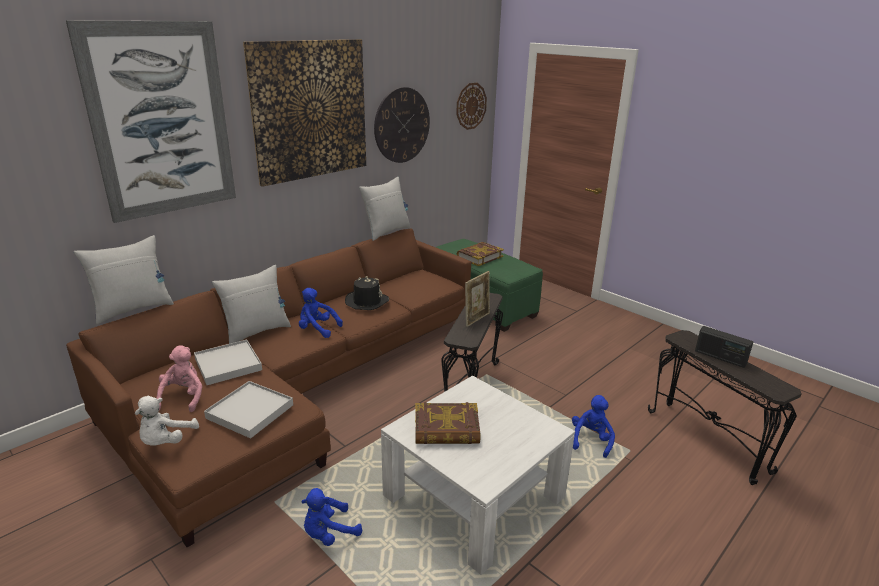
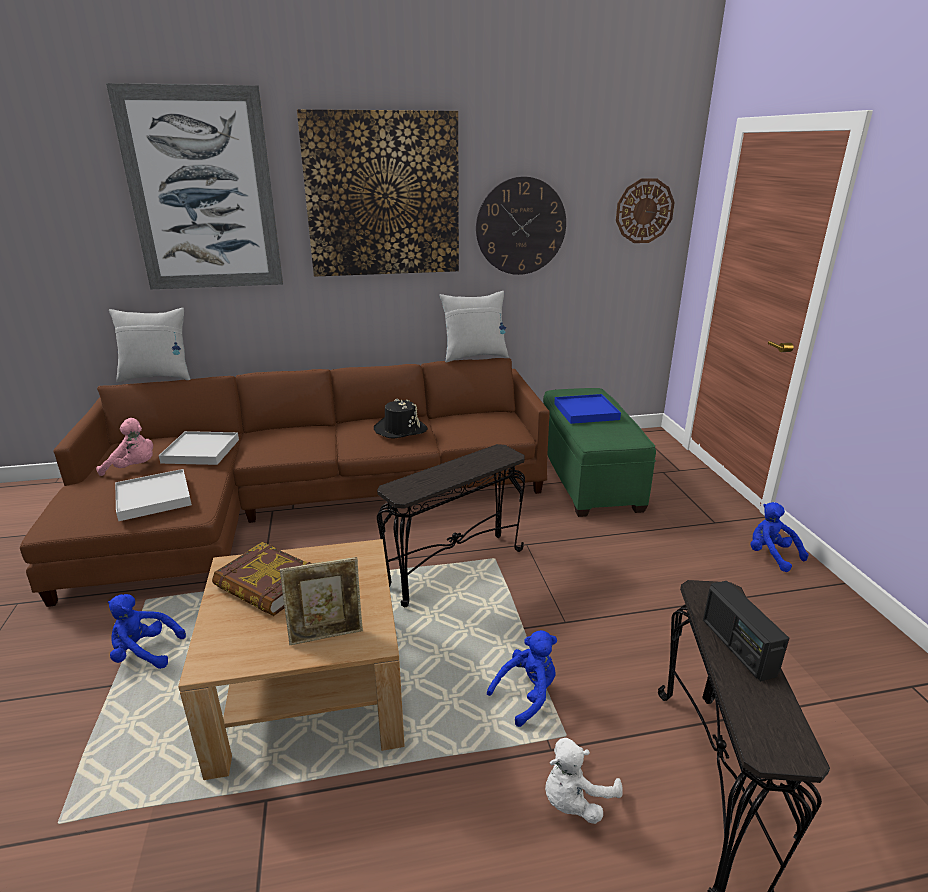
camera: 35 degrees right, 0 degrees up
(166, 441) = (68, 499): white plush toy -> white plush toy (574, 799)
(183, 397) = (134, 468): pink plush toy -> pink plush toy turned 60 degrees clockwise
(257, 333) = (266, 431): grey pillow -> none
(317, 329) = (321, 443): blue plush toy -> blue plush toy (771, 555)
(474, 496) = (309, 688): white coffee table -> brown coffee table
(476, 319) = (451, 474): picture frame -> picture frame (327, 635)
(479, 257) = (586, 411): book -> blue tray

